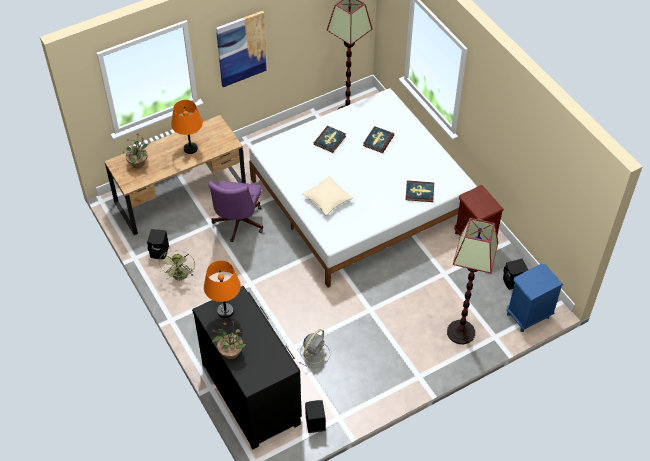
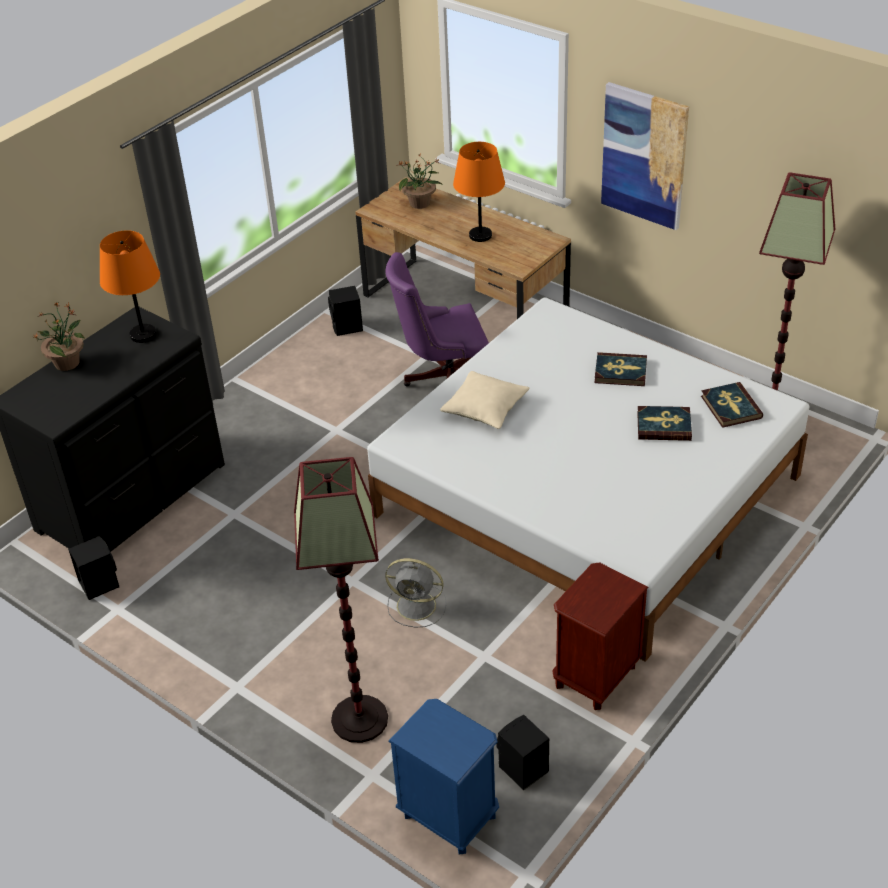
camera: 70 degrees right, 10 degrees down
(180, 277) = (312, 360): green fan -> none
(314, 353) = (232, 542): grey fan -> grey fan (418, 606)
(419, 192) = (576, 512): book -> book (730, 407)

